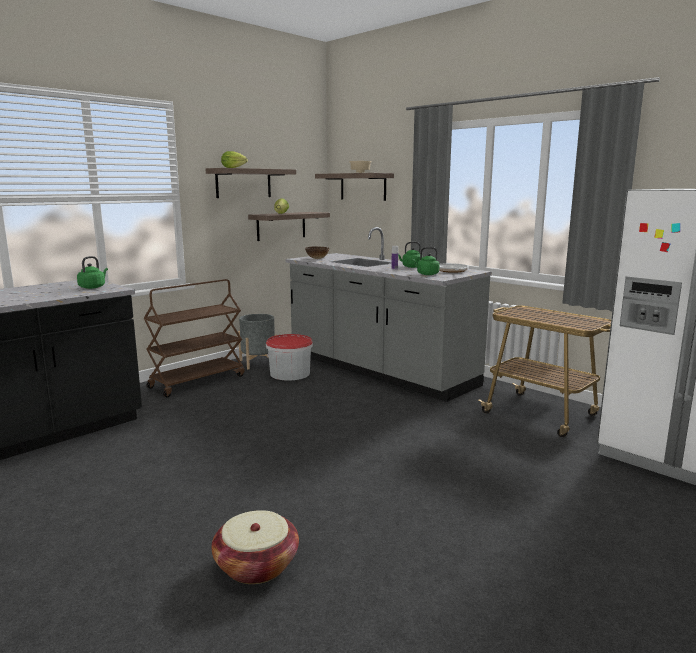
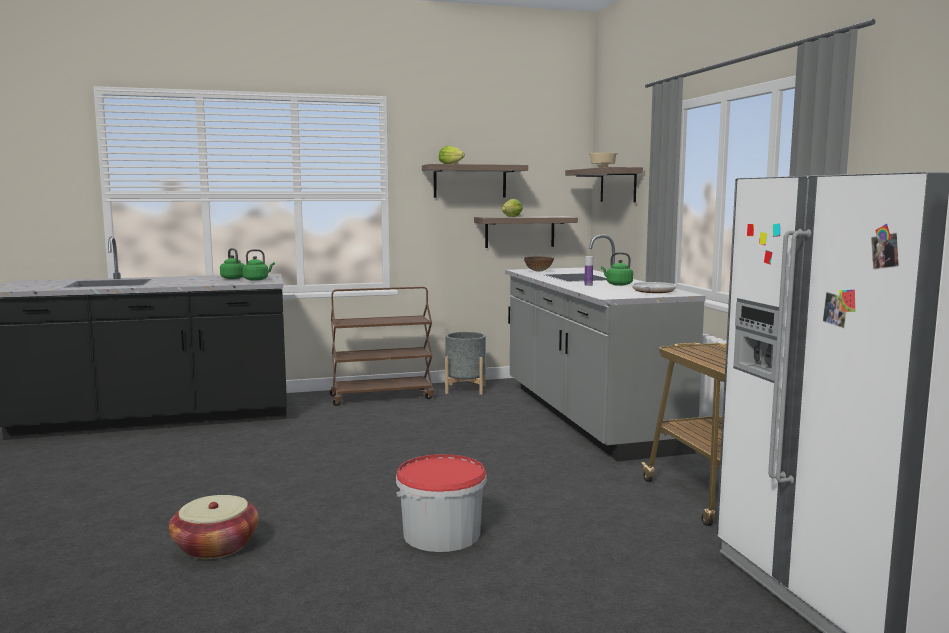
camera: 30 degrees right, 5 degrees down
(290, 373) = (482, 404): bucket -> bucket (442, 534)
(426, 274) = (607, 292): green kettle -> green kettle (232, 278)

